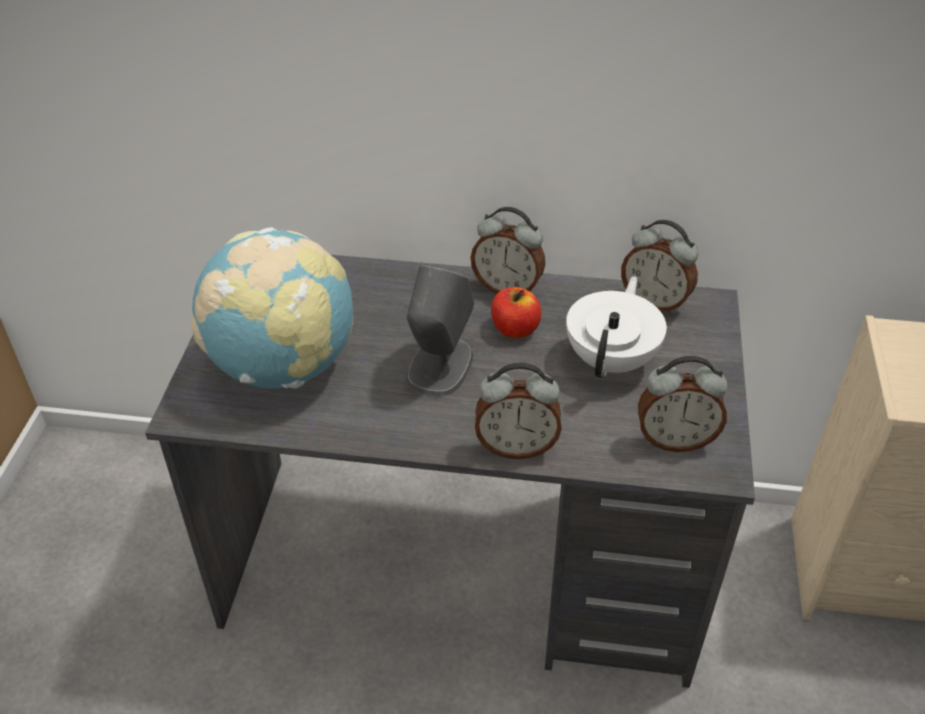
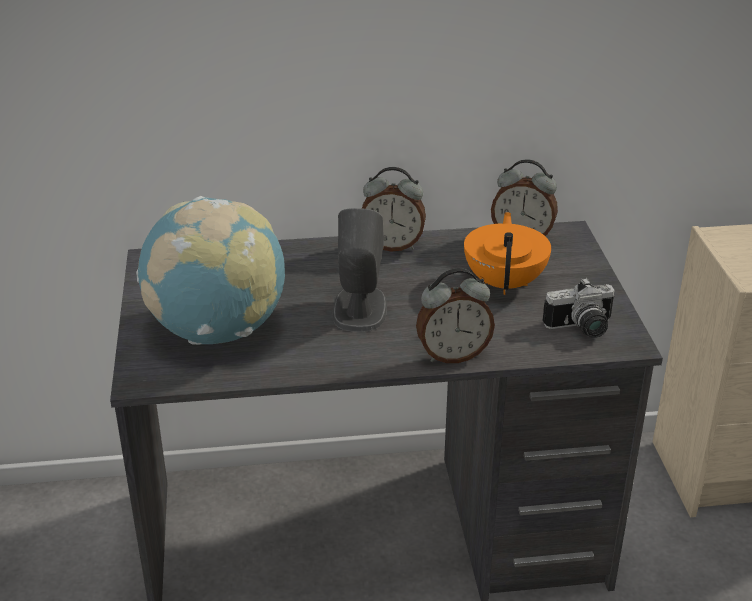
camera: 15 degrees left, 10 degrees down
(515, 329) = (412, 273): apple -> none
(612, 359) = (505, 282): white teapot -> orange teapot
(675, 439) = (582, 329): alarm clock -> camera

